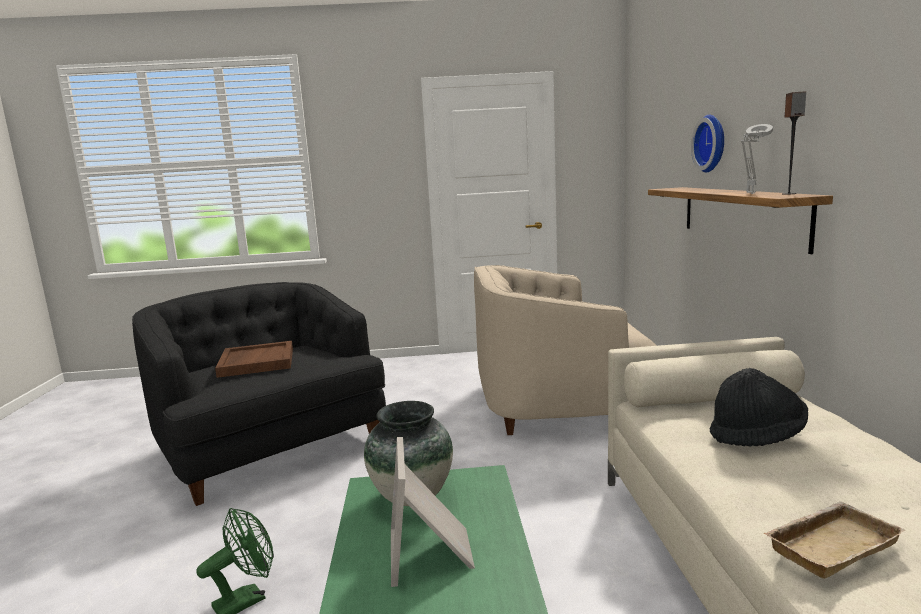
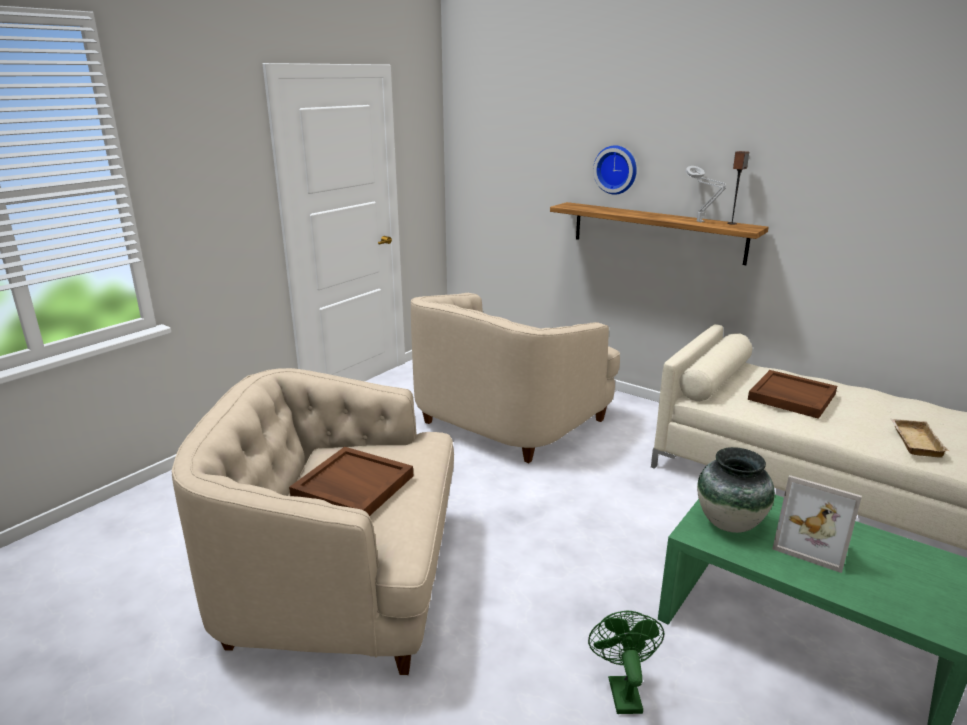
camera: 50 degrees left, 10 degrees up
(270, 446) = (343, 582): black armchair -> beige armchair
(757, 436) = (790, 397): black hat -> brown tray

